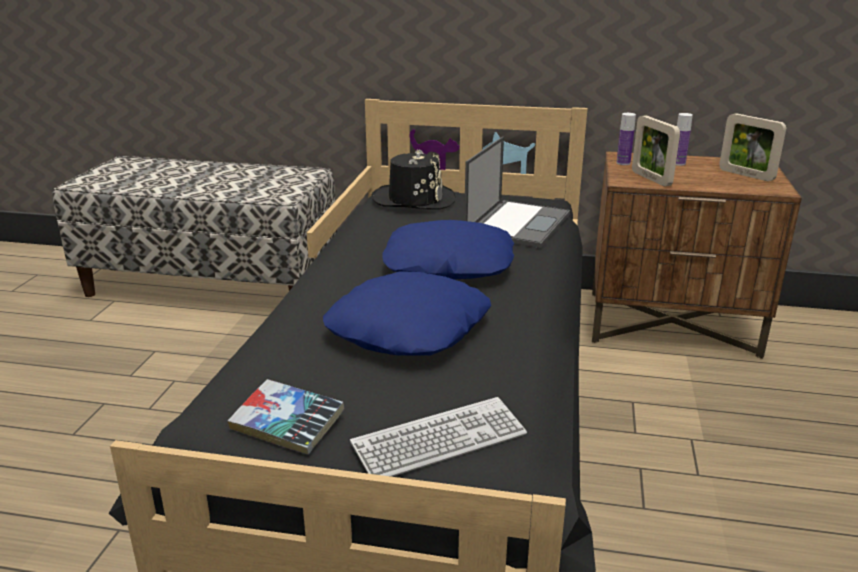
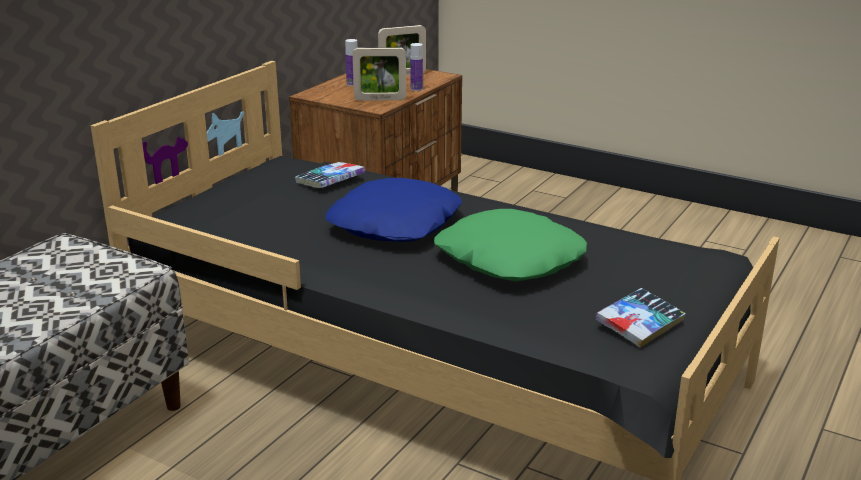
camera: 70 degrees left, 0 degrees up
(407, 328) = (509, 259): blue pillow -> green pillow
(414, 199) = (210, 211): black hat -> none
(439, 440) = (677, 273): keyboard -> none
(518, 224) = (330, 181): laptop -> book
(623, 163) = (330, 98): bottle -> bottle (416, 89)

